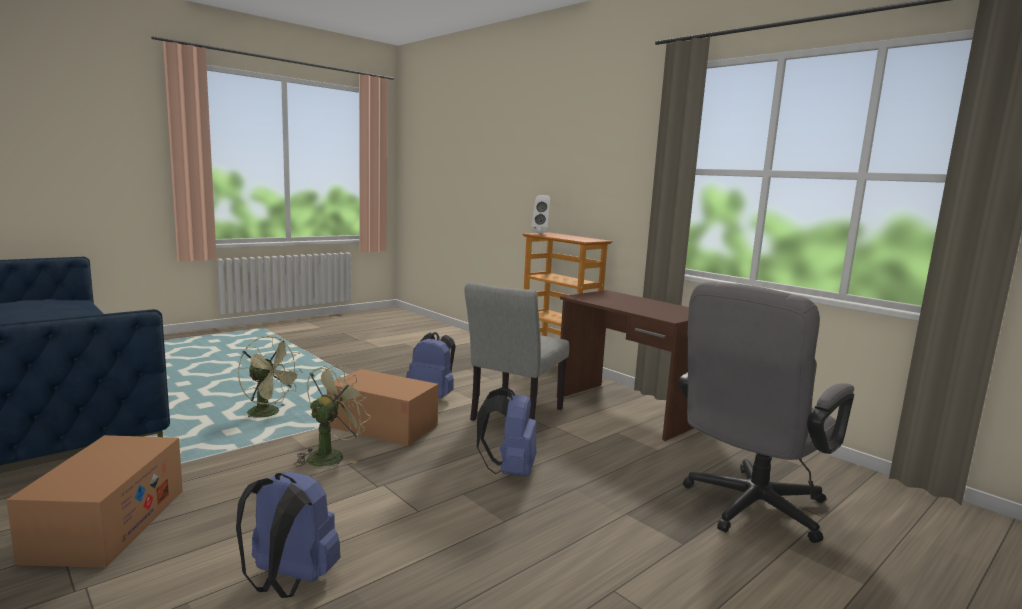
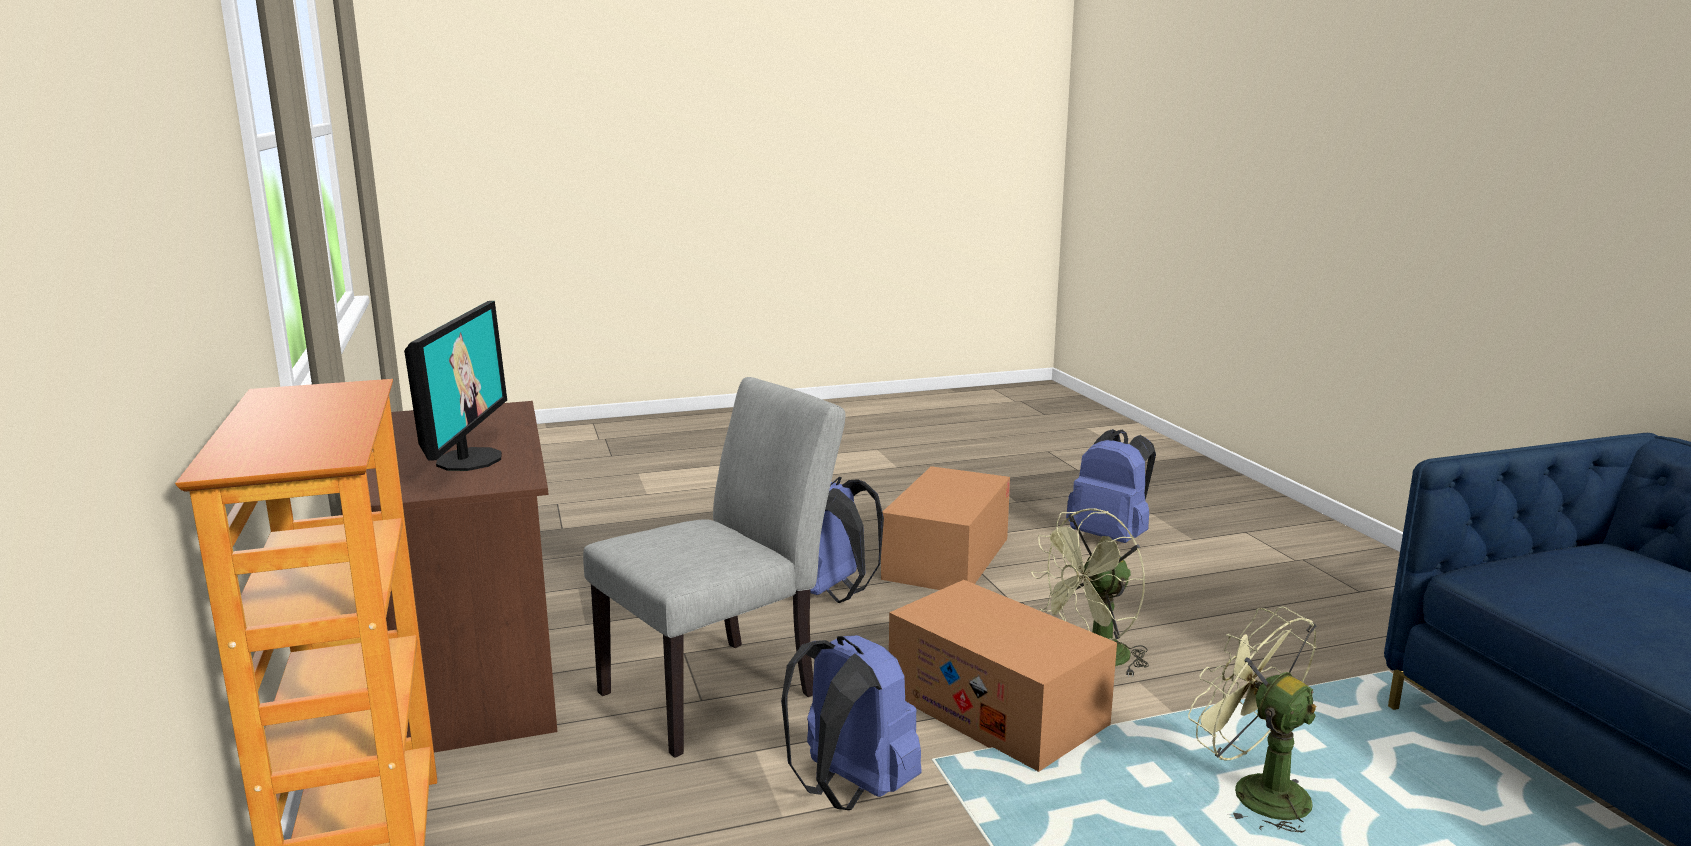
camera: 155 degrees left, 5 degrees up
(107, 524) = (1343, 609): cardboard box -> cardboard box (947, 558)
(541, 233) = (290, 458): white speaker -> none
(614, 300) = (467, 459): none -> monitor
(748, 510) = (617, 518): grey office chair -> none

